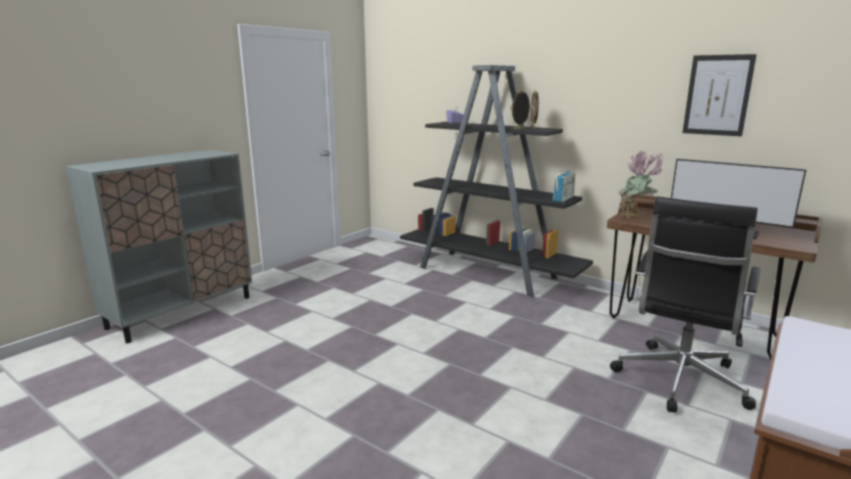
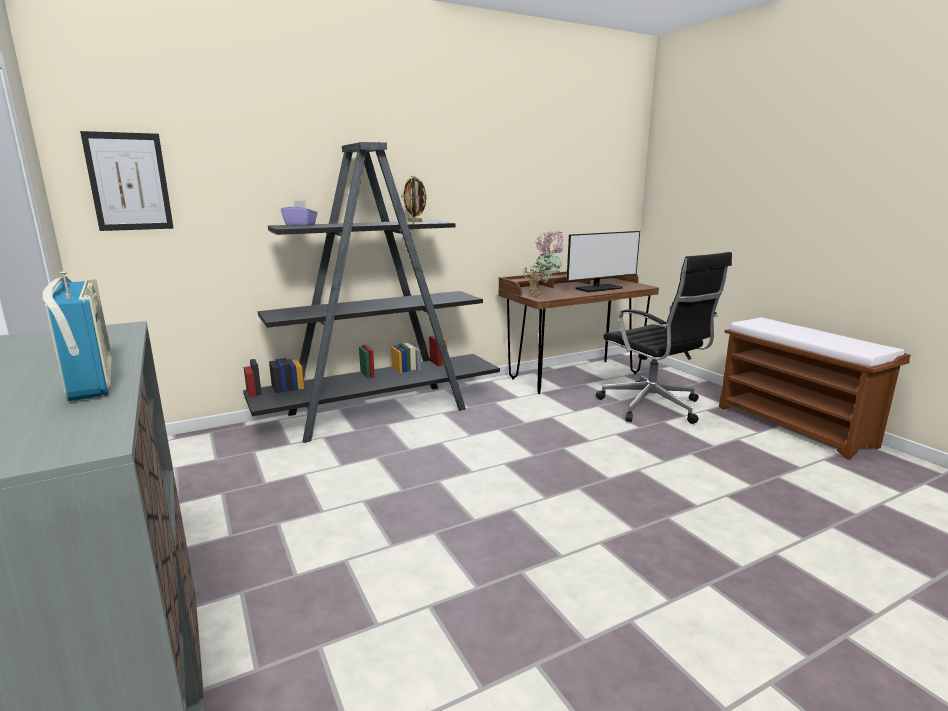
camera: 65 degrees left, 0 degrees up
(563, 199) = (463, 295): radio -> radio (91, 380)
(717, 95) = (548, 179): picture -> picture (129, 182)

